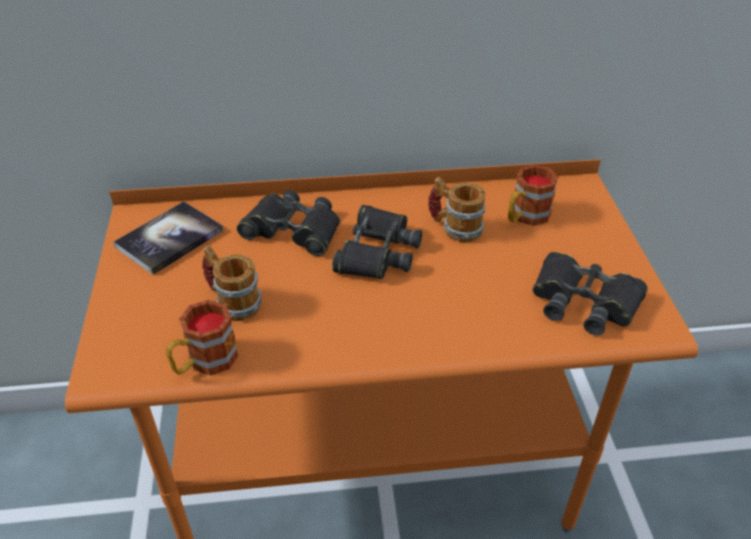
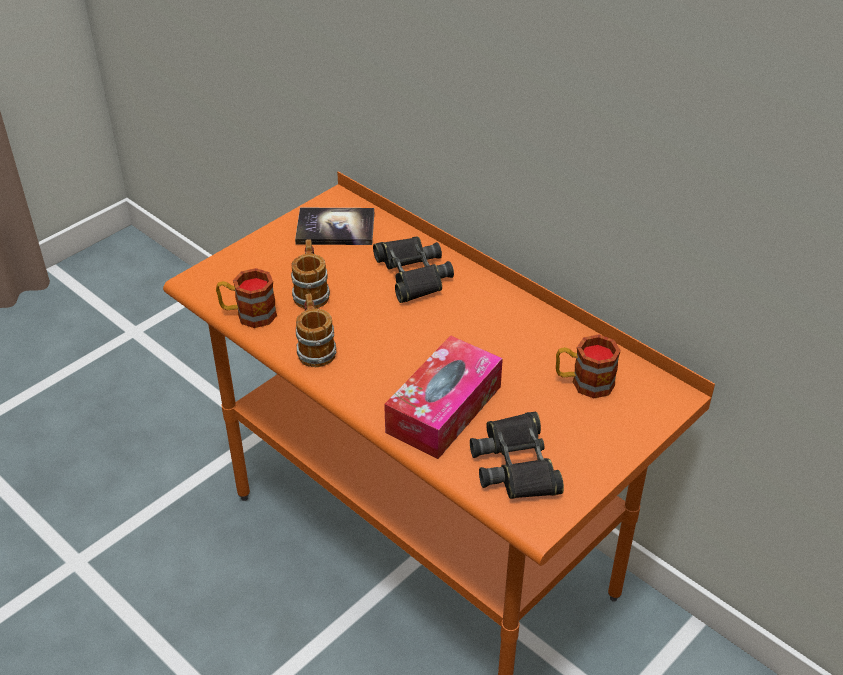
camera: 50 degrees right, 0 degrees up
(377, 251) = (440, 327): black binoculars -> none
(454, 228) = (518, 351): mug -> mug (315, 348)
(479, 305) = (444, 409): none -> tissue box

